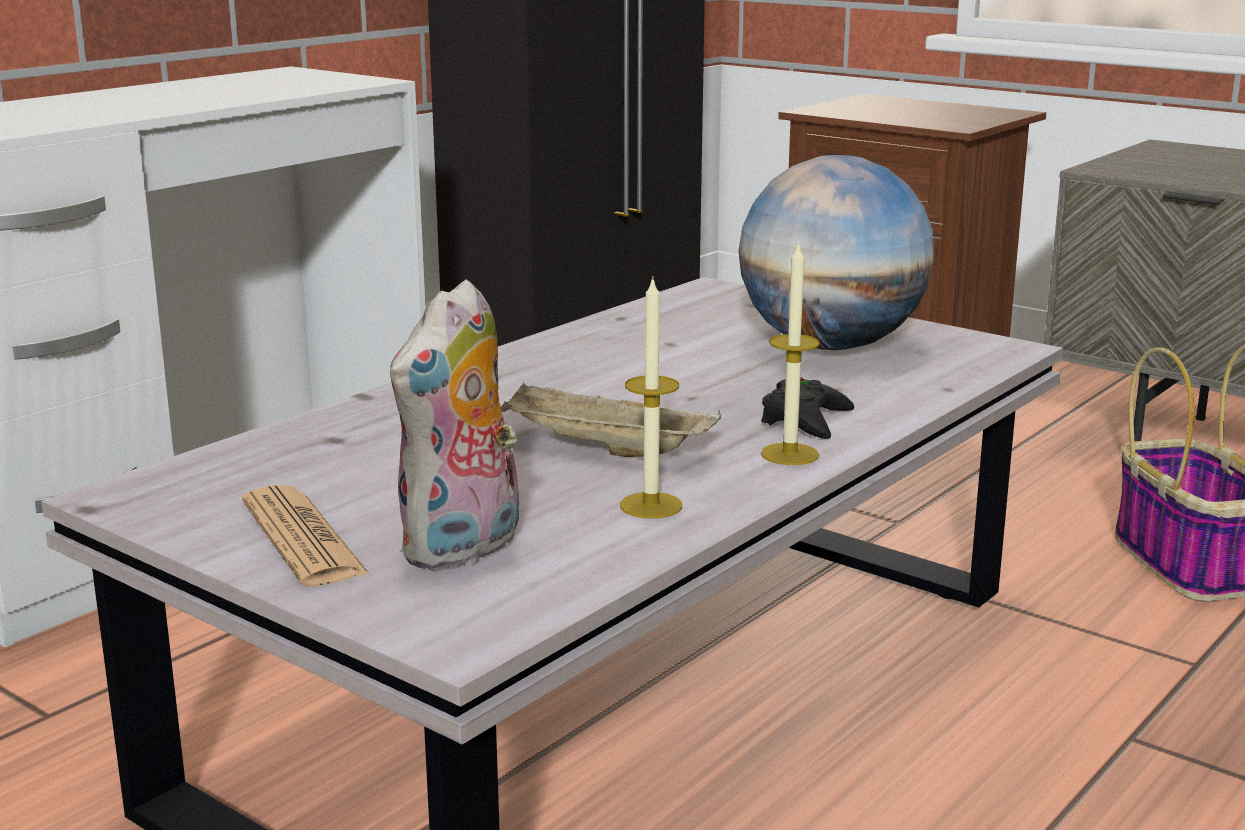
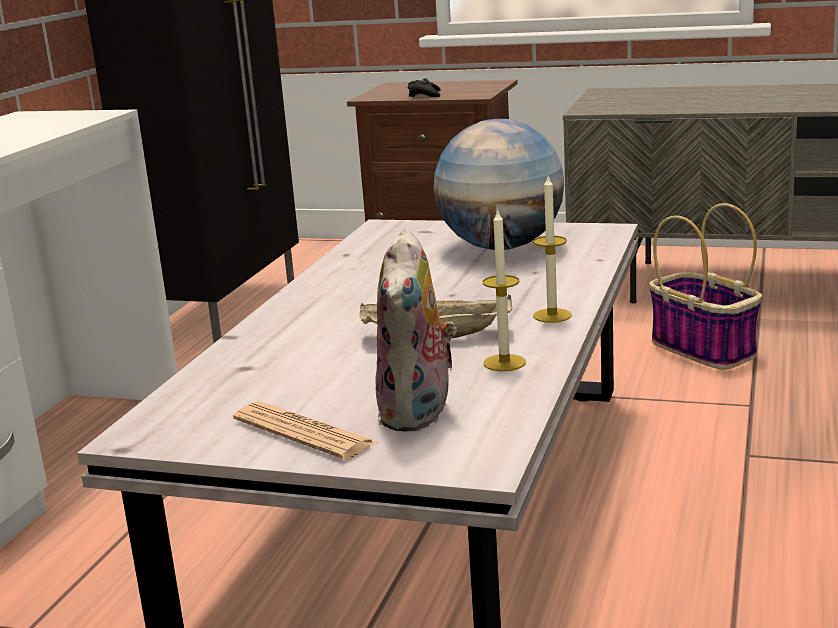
camera: 20 degrees left, 0 degrees up
(805, 419) = (537, 294): black game controller -> black game controller (424, 95)

